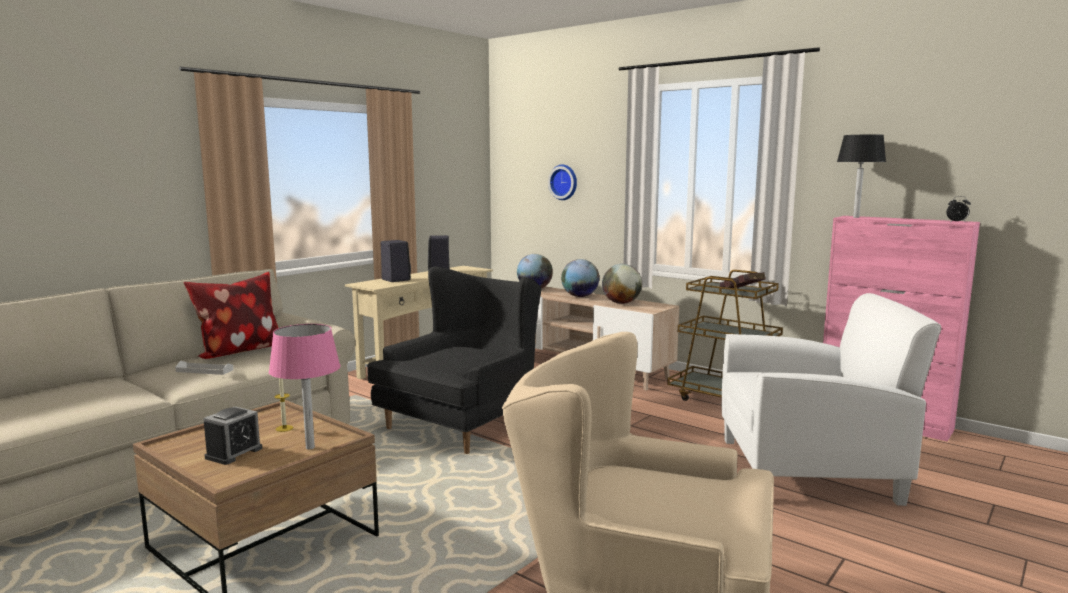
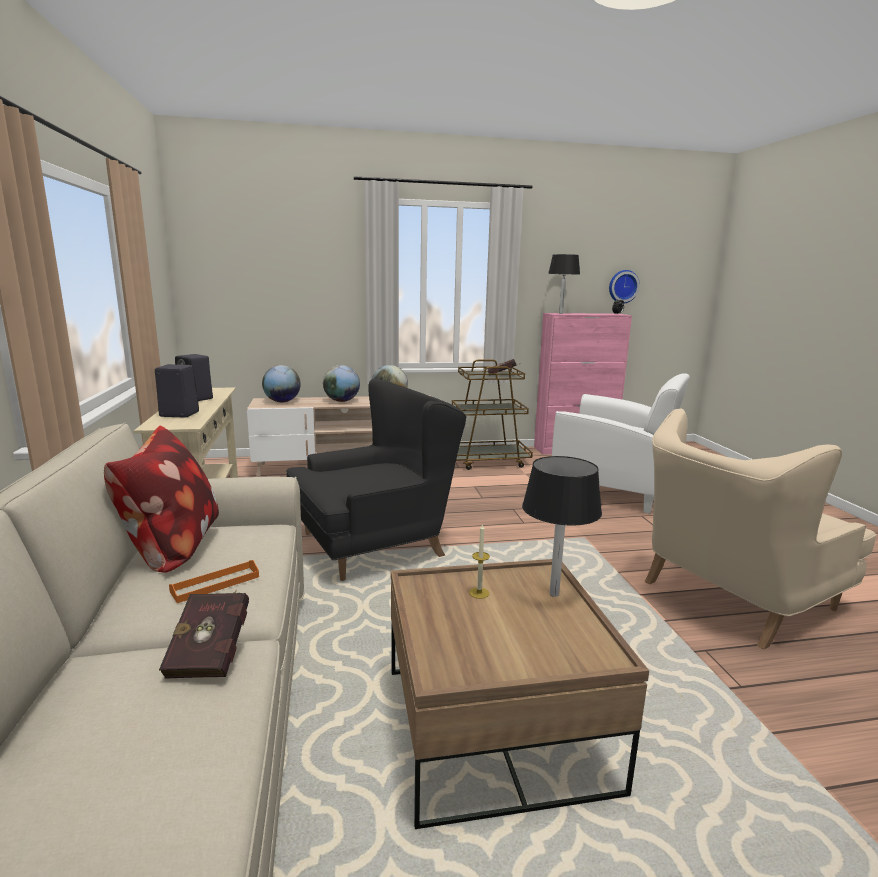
camera: 50 degrees left, 5 degrees up
(132, 391) = (212, 652): none -> red book
(204, 370) = (215, 584): white tray -> orange tray
(234, 453) = (524, 636): alarm clock -> none
(310, 447) = (554, 594): pink table lamp -> black table lamp
(464, 423) = (377, 543): black armchair -> black armchair turned 75 degrees clockwise
(564, 182) = (283, 289): wall clock -> wall clock (622, 286)
(809, 470) = (612, 488): white armchair -> white armchair turned 75 degrees clockwise

